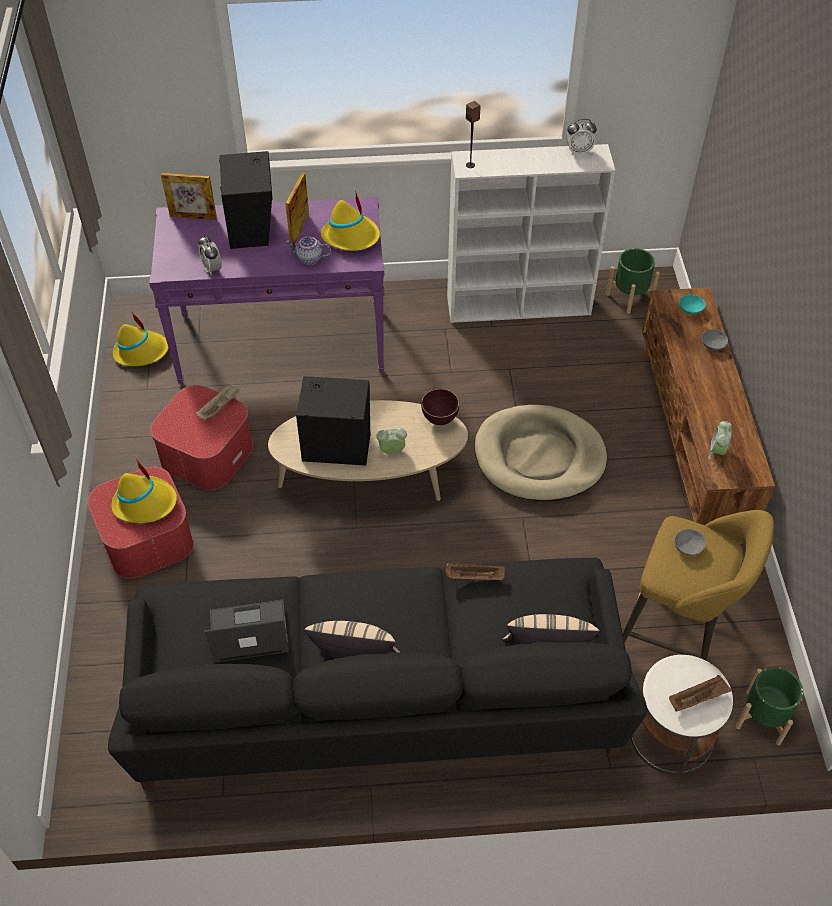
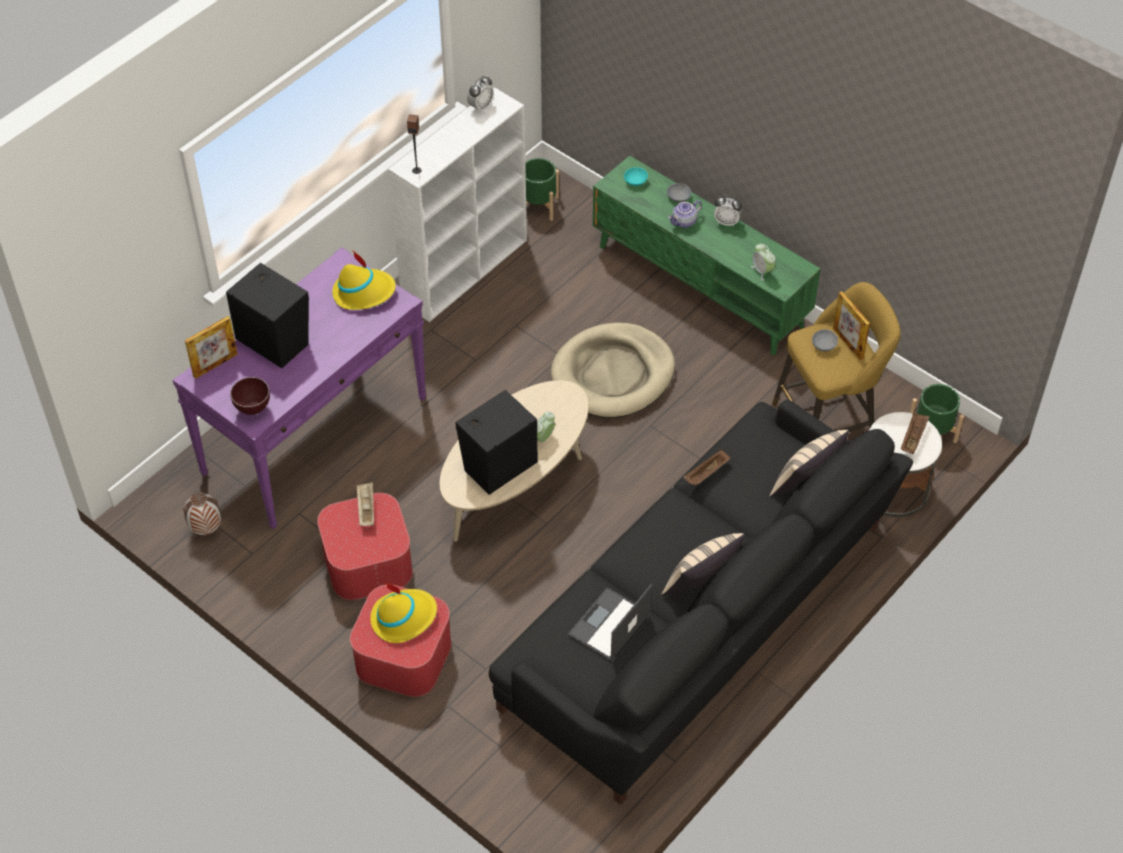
camera: 45 degrees left, 0 degrees up
(141, 351) = (206, 529): yellow hat -> vase
(212, 268) = (289, 393): alarm clock -> alarm clock (727, 222)
(299, 229) = (316, 315): picture frame -> picture frame (847, 343)
(309, 259) = (354, 332): teapot -> teapot (684, 222)
(439, 421) = (549, 392): brown bowl -> brown bowl (253, 410)
(692, 442) = (701, 285): brown tv stand -> green tv stand

